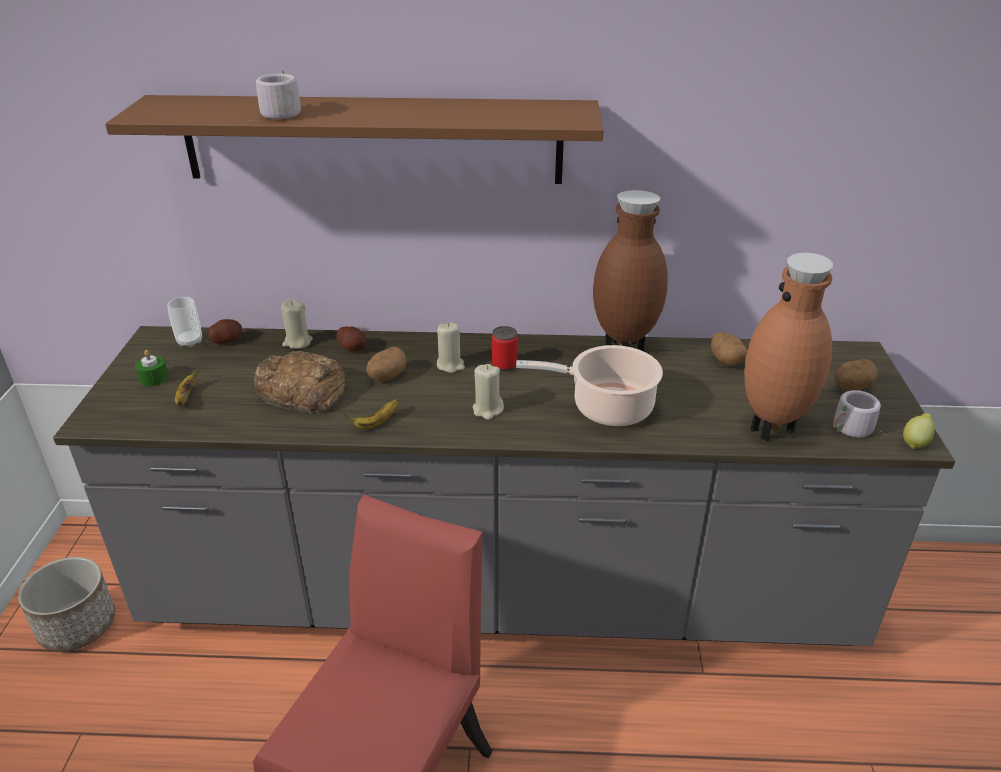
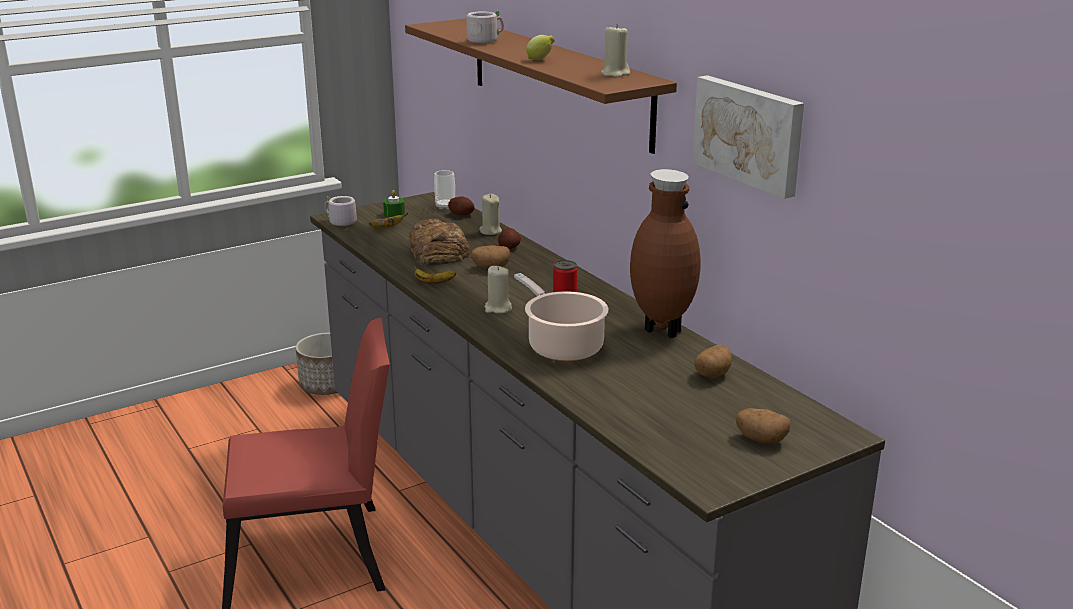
camera: 55 degrees right, 10 degrees down
(450, 365) = (536, 281): beige candle -> beige candle (615, 74)
(711, 130) = (750, 134): none -> picture
(773, 429) = (630, 416): brown vase -> none
(850, 430) = (681, 451): grey mug -> grey mug (339, 222)
(915, 442) = (708, 486): lemon -> lemon (540, 60)

